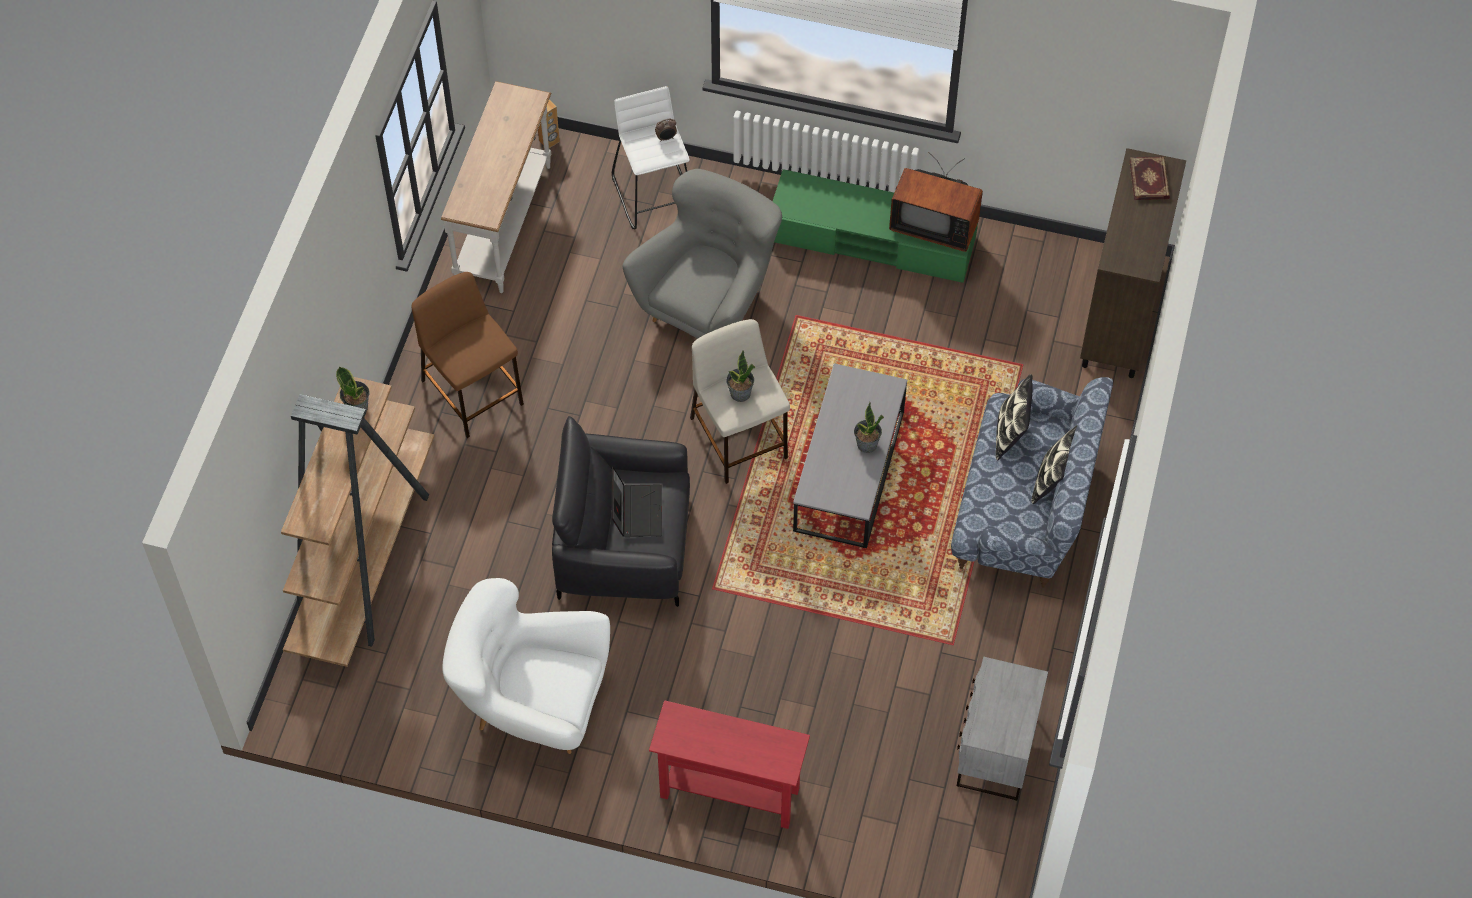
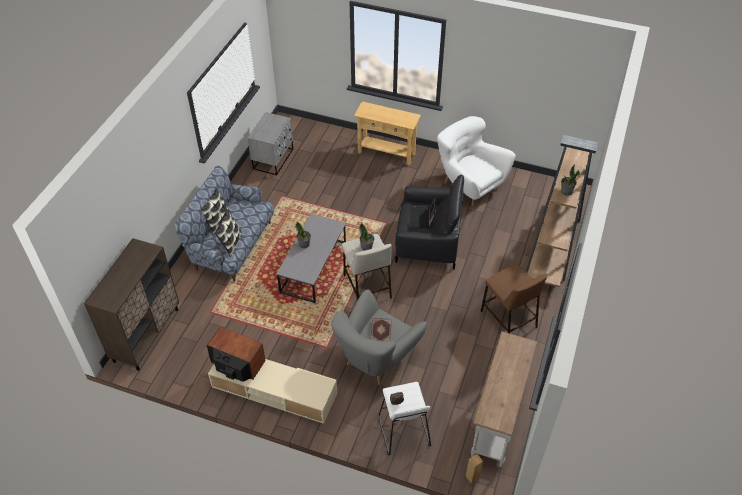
camera: 175 degrees left, 10 degrees down
(533, 706) = (469, 185): white armchair -> white armchair turned 150 degrees counterclockwise
(729, 792) = (386, 153): red console table -> beige console table
(871, 239) = (274, 391): green tv stand -> beige tv stand
(1150, 180) = (111, 293): book -> book (380, 331)

